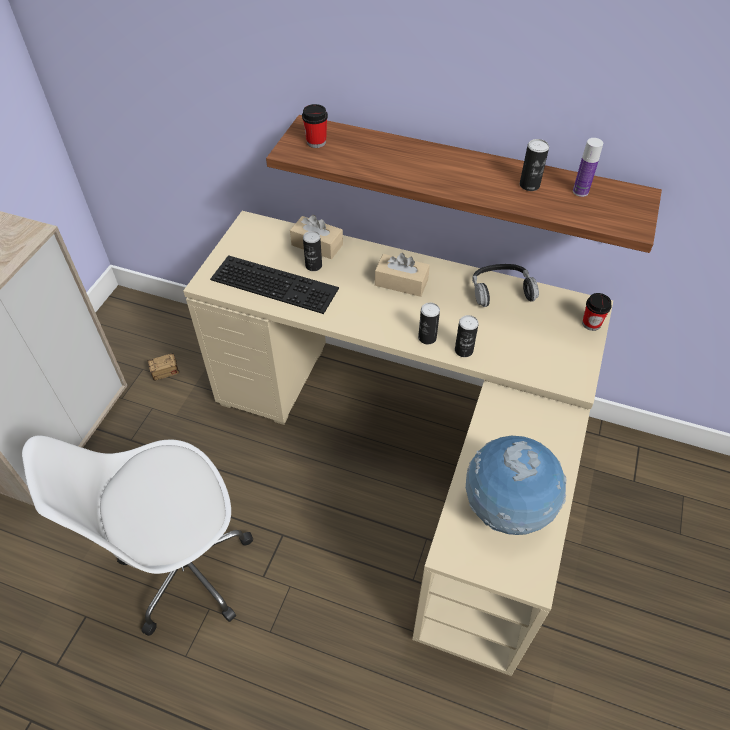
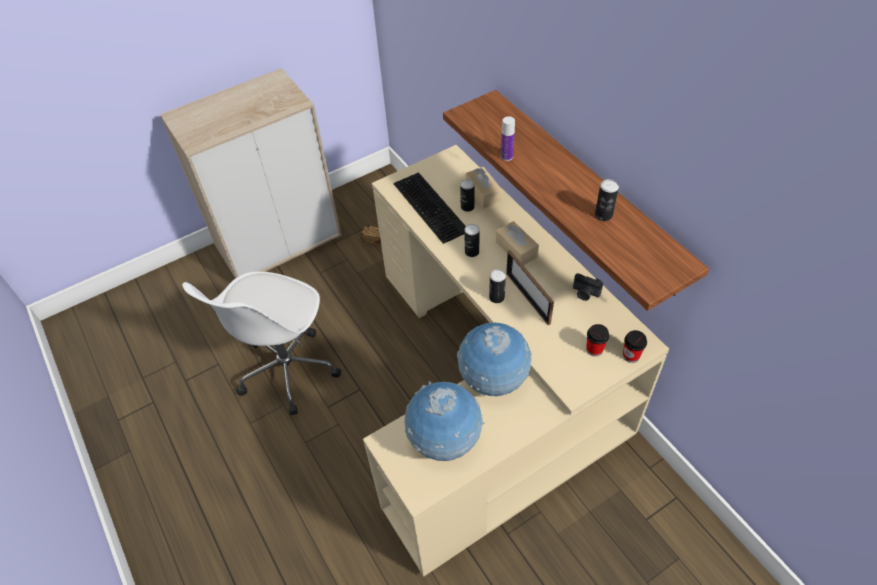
camera: 40 degrees right, 0 degrees up
(184, 571) = (287, 373): white office chair -> white office chair turned 75 degrees counterclockwise
(316, 142) = (486, 115): cup -> cup (594, 349)
(456, 322) = (527, 298): none -> picture frame
(463, 350) = (513, 320): can -> can (472, 252)
(493, 421) = (493, 380): none -> globe
(501, 290) = (585, 293): headphones -> camera
(580, 191) = (638, 238): bottle -> bottle (506, 156)

